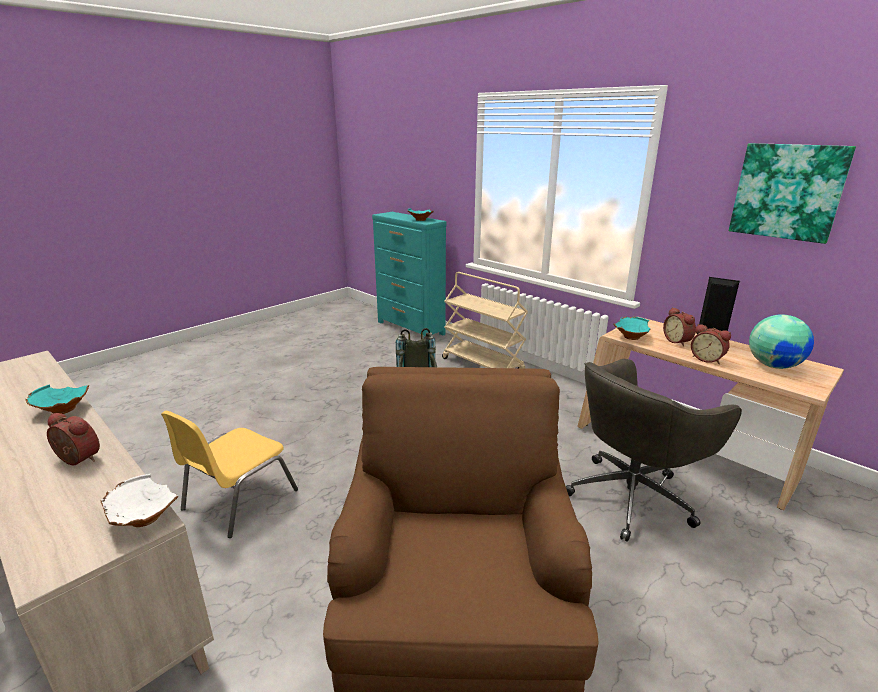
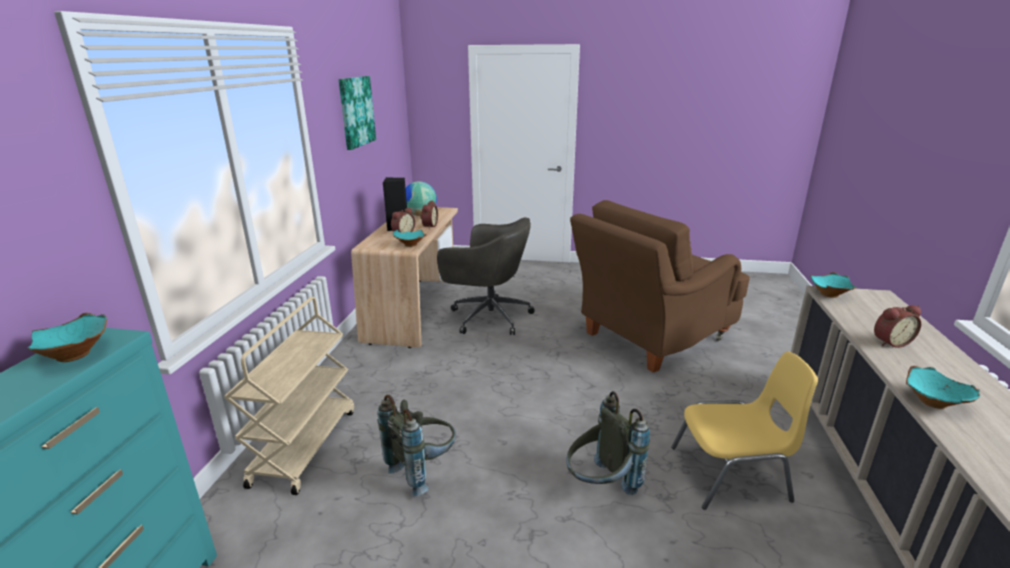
camera: 125 degrees left, 0 degrees up
(76, 460) = (890, 342): alarm clock -> alarm clock turned 90 degrees counterclockwise
(142, 519) = (831, 294): white bowl -> turquoise bowl
(320, 439) = (600, 486): none -> grey backpack

